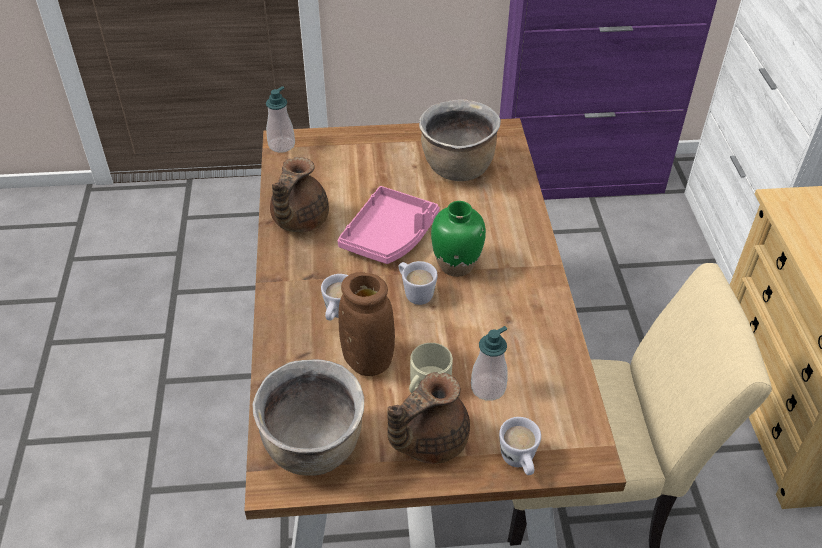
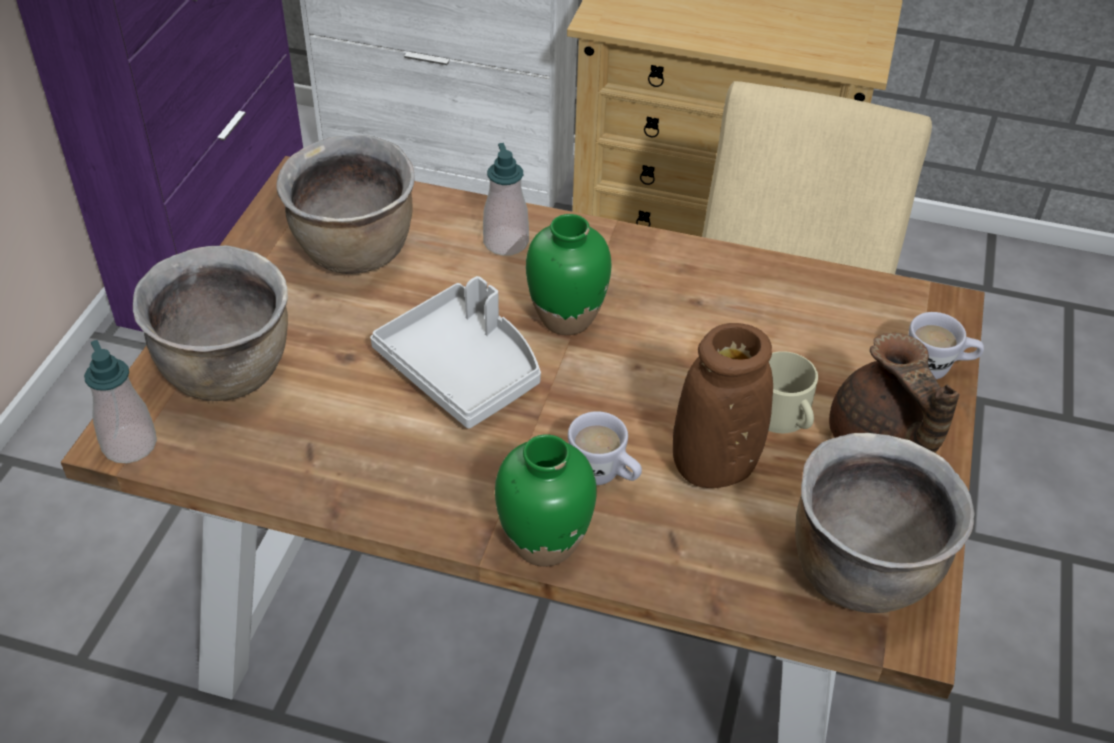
camera: 70 degrees left, 0 degrees up
(280, 302) = (544, 542): none -> green vase
(298, 220) = (356, 471): brown teapot -> none
(343, 157) = (228, 372): none -> brown cooking pot
(390, 236) = (463, 369): pink tray -> grey tray
(415, 292) = (600, 377): white mug -> none
(488, 387) = (808, 358): soap dispenser -> soap dispenser (506, 242)

